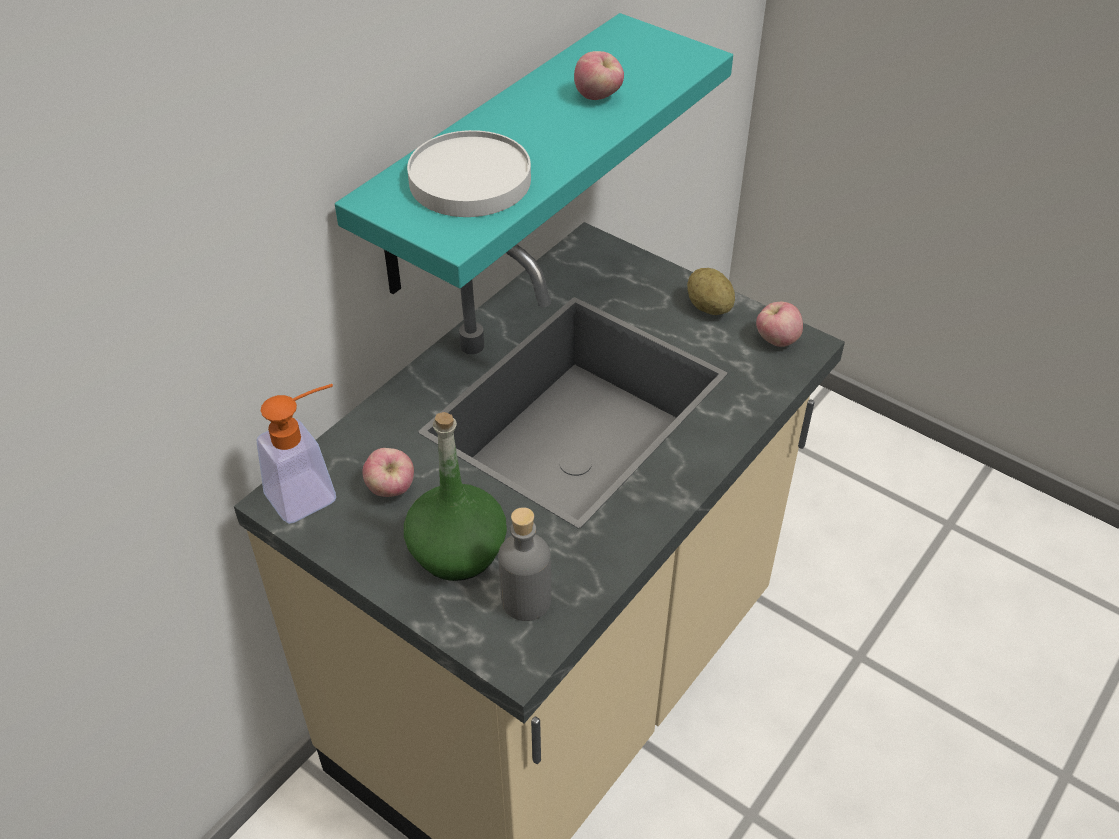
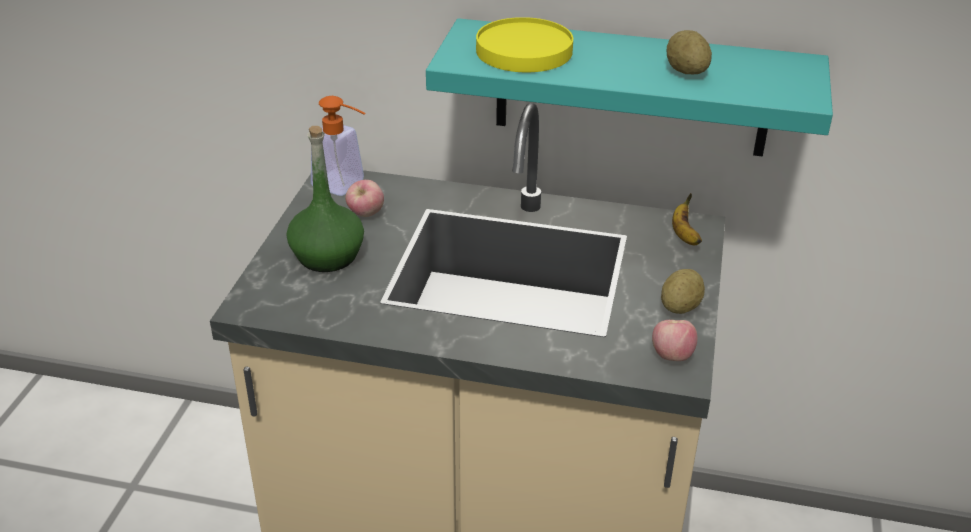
camera: 65 degrees right, 10 degrees down
(471, 180) = (524, 51): white plate -> yellow plate
(526, 600) = (299, 297): grey bottle -> none
(597, 259) = (684, 235): none -> banana
(598, 97) = (686, 71): apple -> potato

